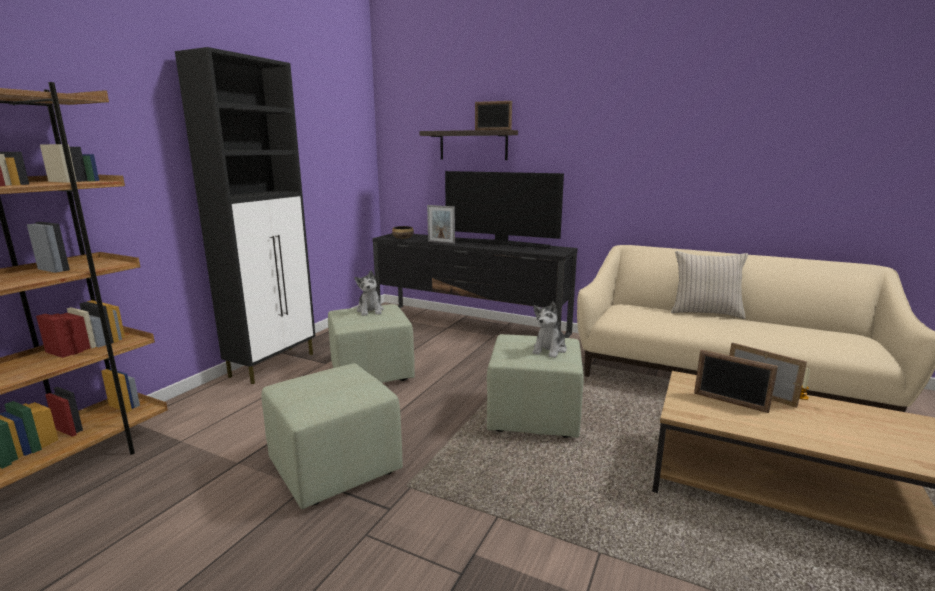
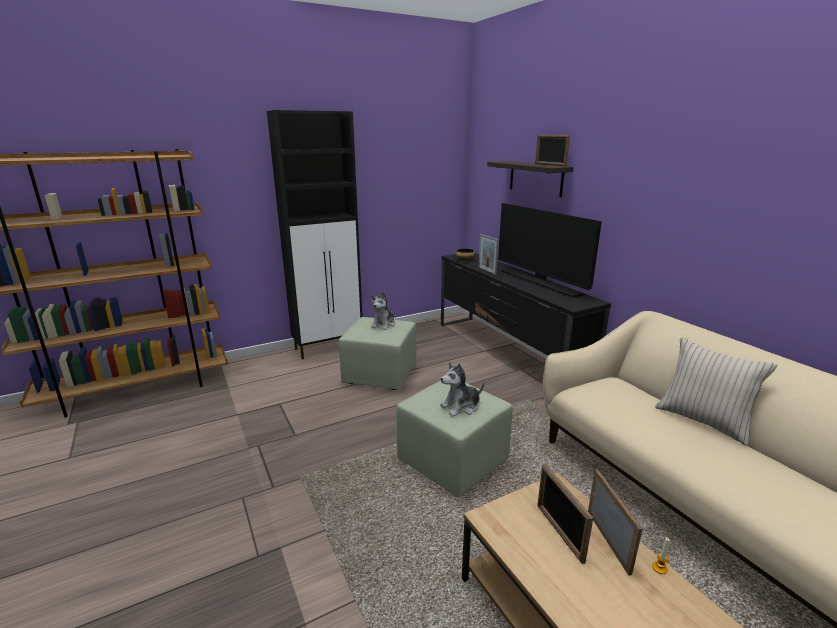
camera: 35 degrees right, 5 degrees up
(334, 468) = (276, 442): green ottoman -> none

